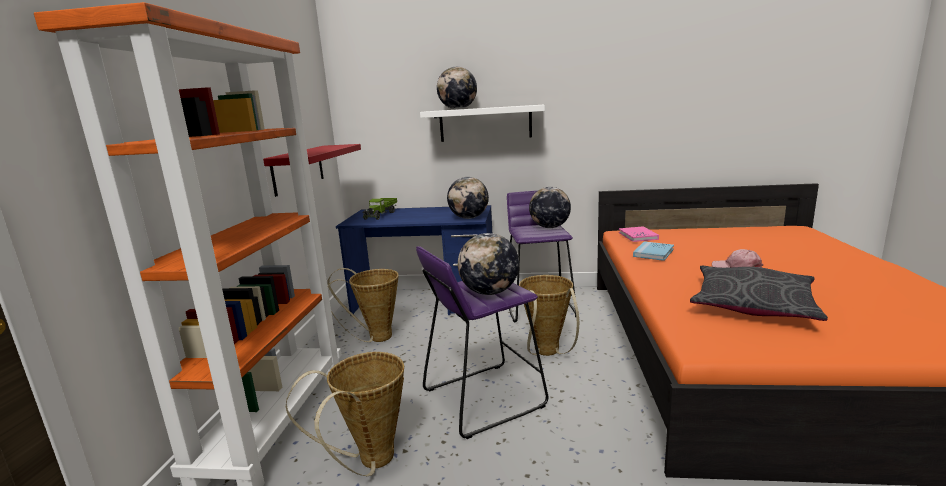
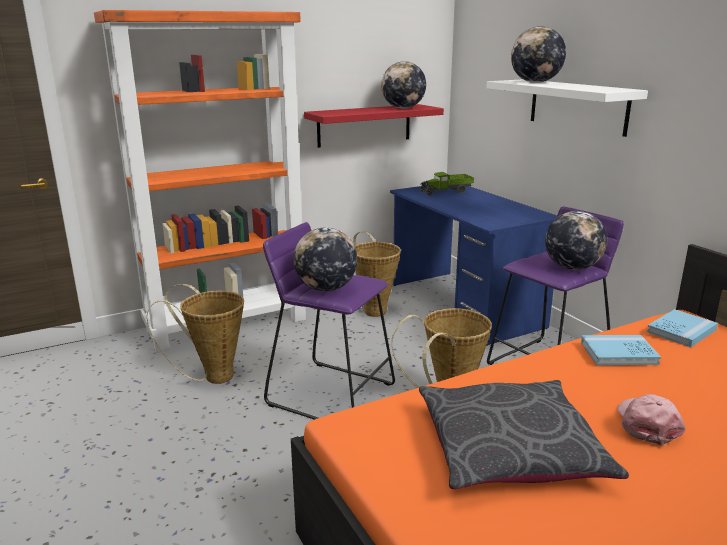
camera: 55 degrees right, 5 degrees up
(469, 218) = (491, 222): globe -> globe (403, 108)
(638, 236) = (681, 330): pink book -> blue book

